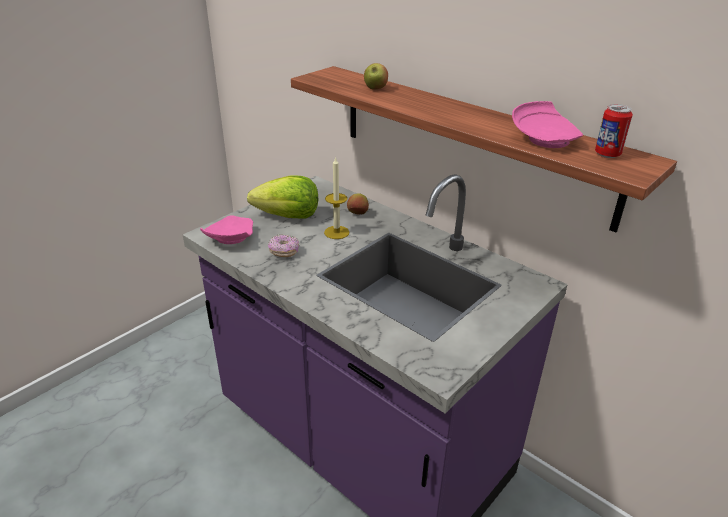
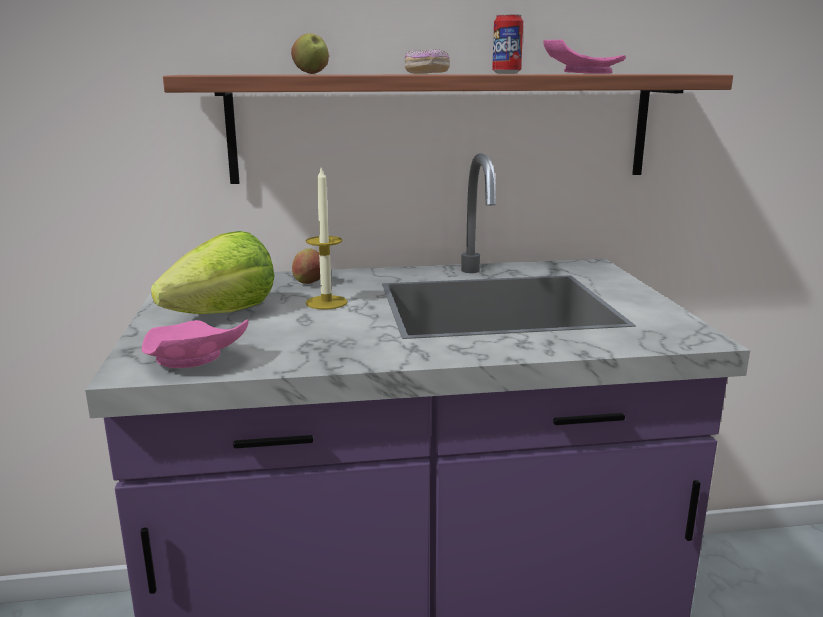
camera: 50 degrees left, 15 degrees down
(284, 252) = (308, 339): donut -> donut (427, 73)
(607, 154) = (647, 73): can -> can (506, 73)

